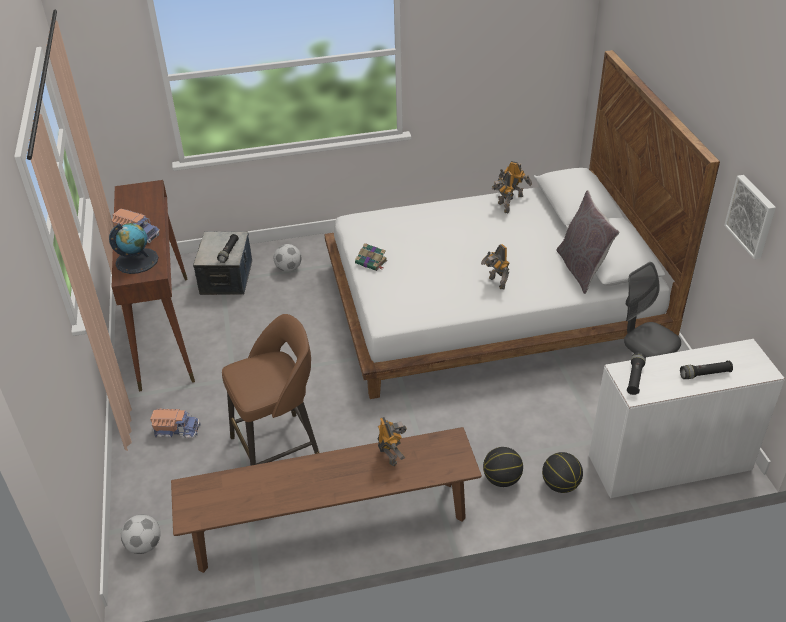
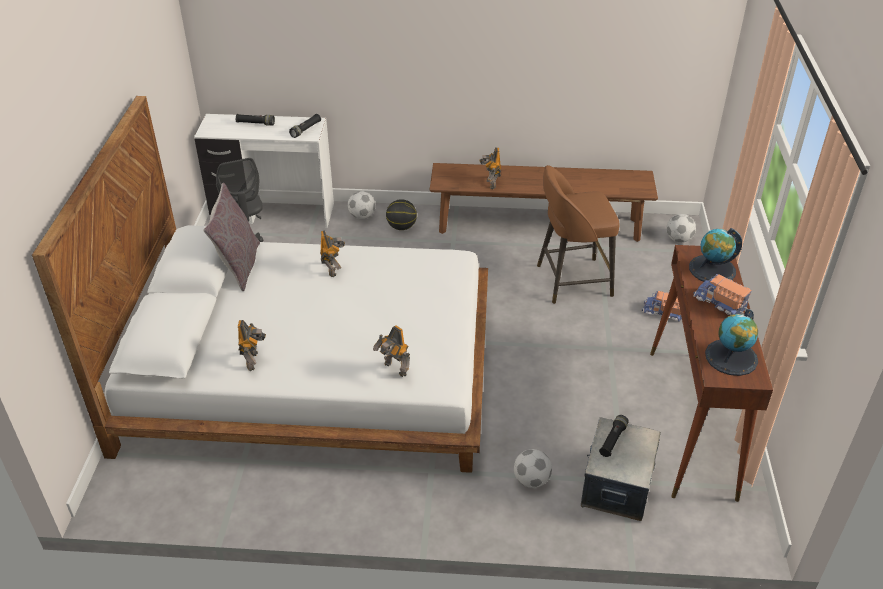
camera: 165 degrees left, 0 degrees up
(138, 199) = (731, 357): none -> globe
(371, 262) = (447, 319): book -> none
(513, 193) = (223, 380): toy robot -> toy robot (394, 369)
(560, 485) = (362, 216): basketball -> football
(752, 216) = (156, 85): picture -> none

